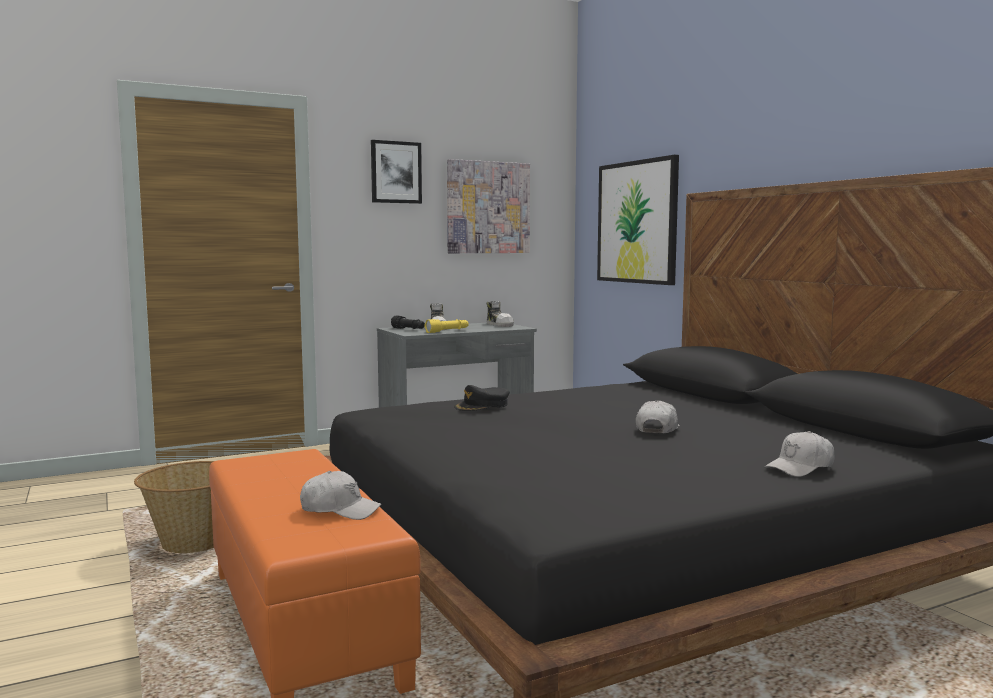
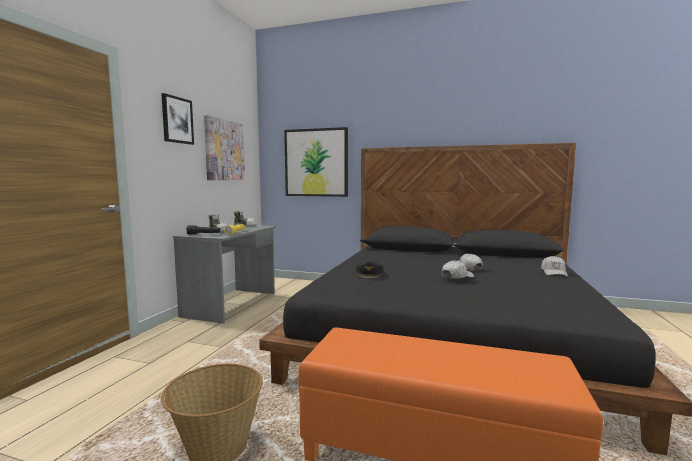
camera: 45 degrees left, 0 degrees up
(340, 510) = (494, 357): white cap -> white cap (457, 276)

